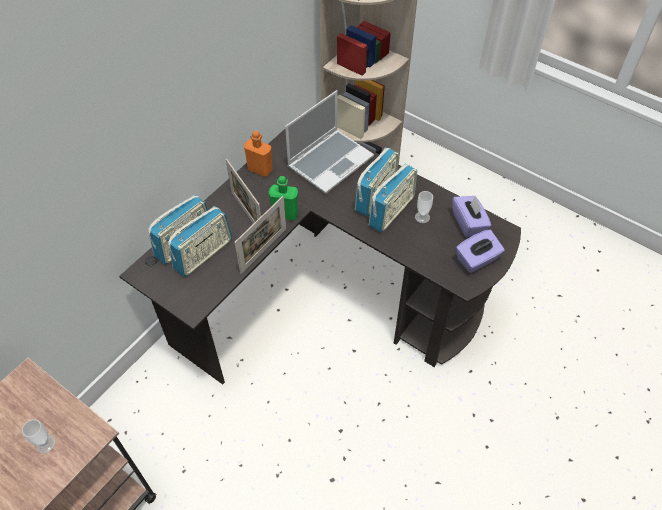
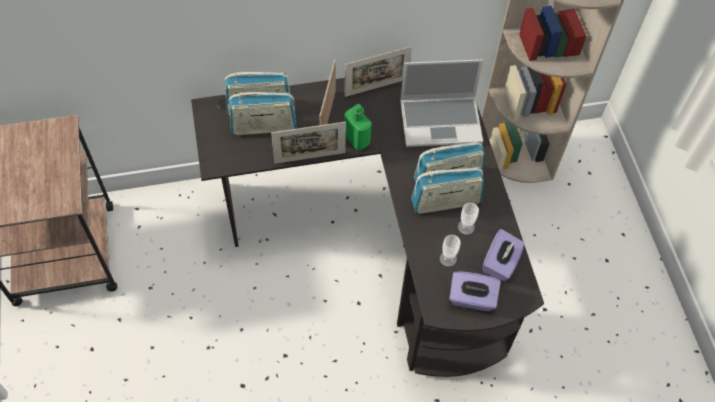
camera: 40 degrees right, 5 degrees up
(45, 444) = (34, 184): cup -> cup (448, 258)
(260, 169) = (376, 87): orange bottle -> picture frame

